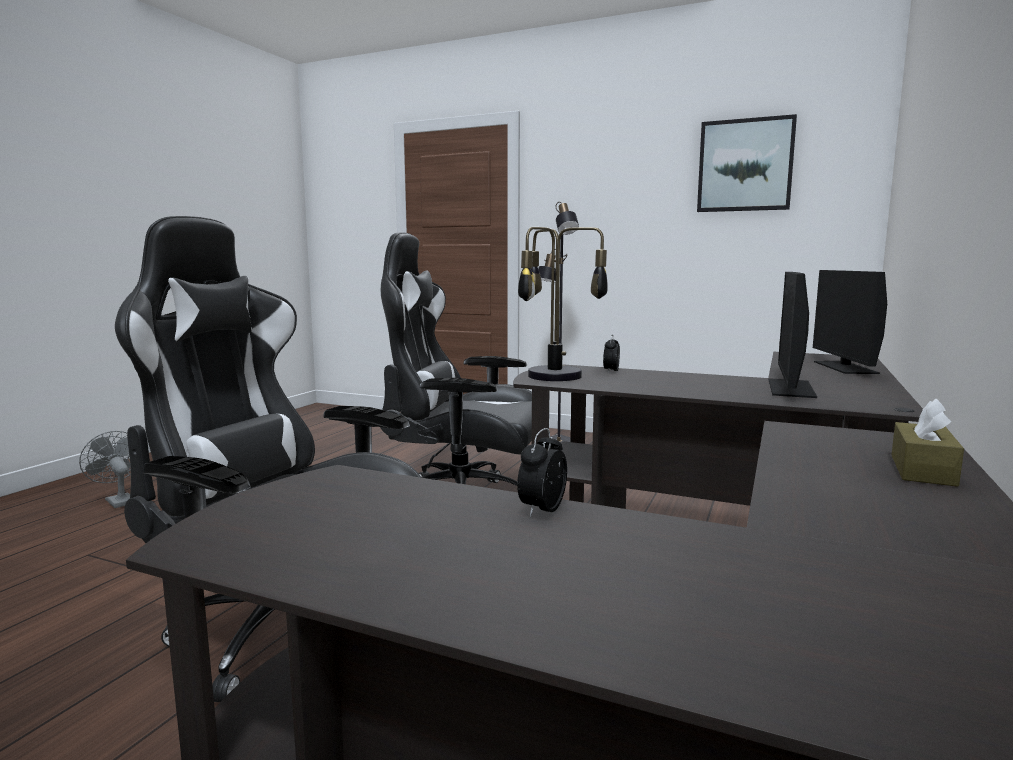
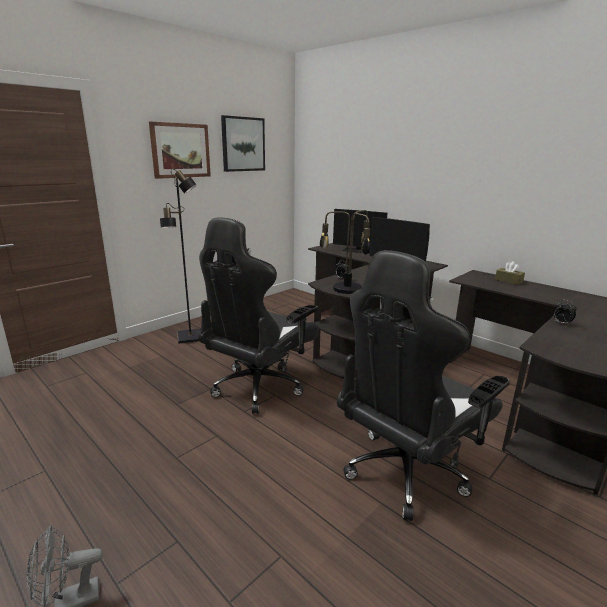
camera: 70 degrees left, 10 degrees up
(623, 183) = (180, 150): none -> picture

